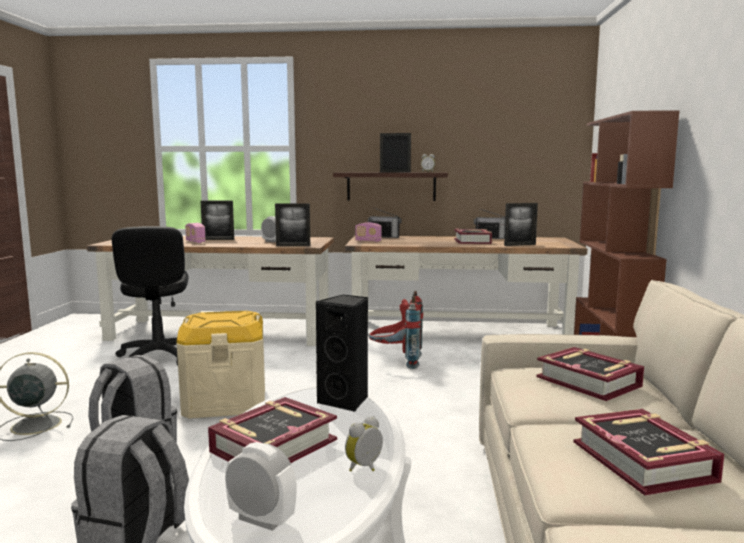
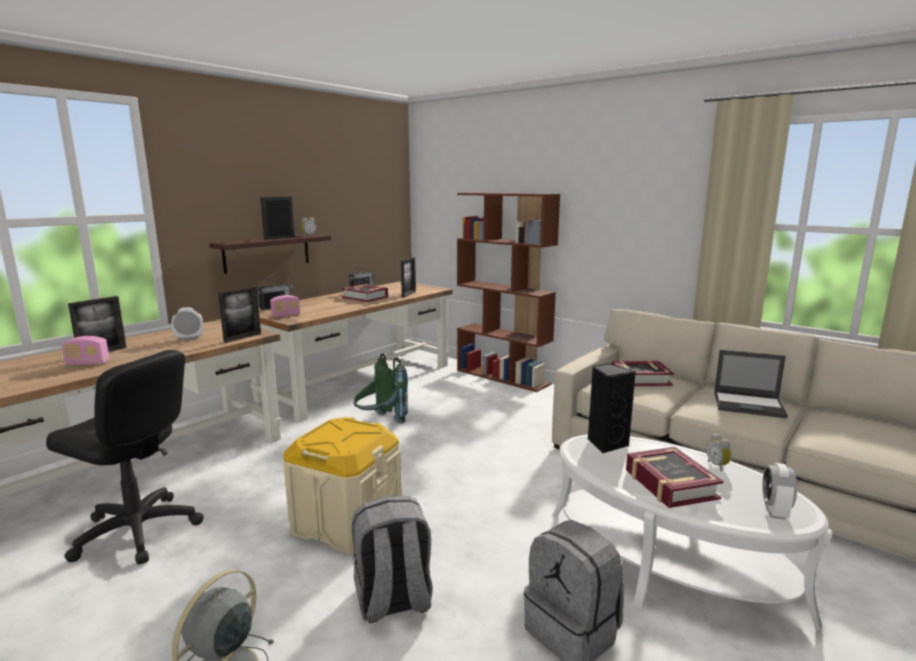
camera: 55 degrees left, 5 degrees up
(261, 519) = (775, 511): alarm clock -> alarm clock turned 45 degrees counterclockwise
(397, 362) = (380, 422): red backpack -> green backpack
(643, 461) = (749, 405): book -> laptop

